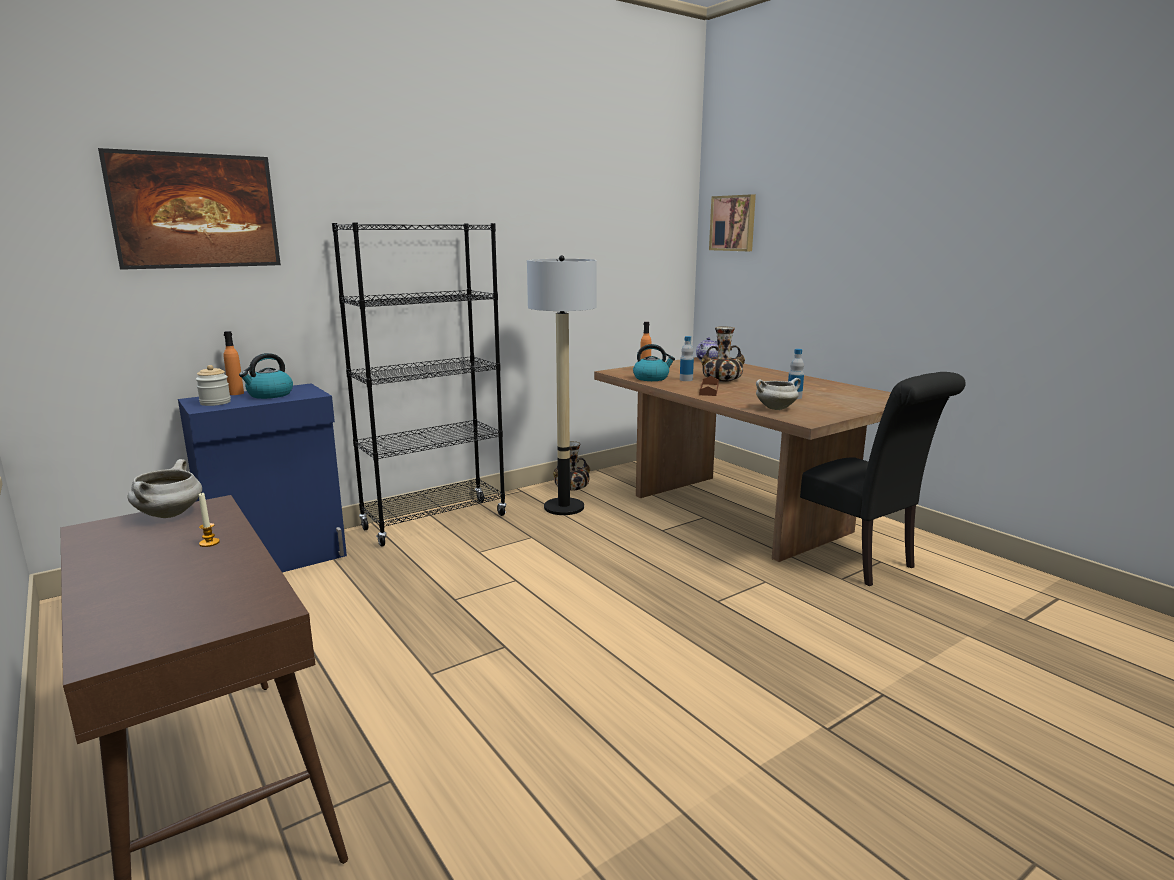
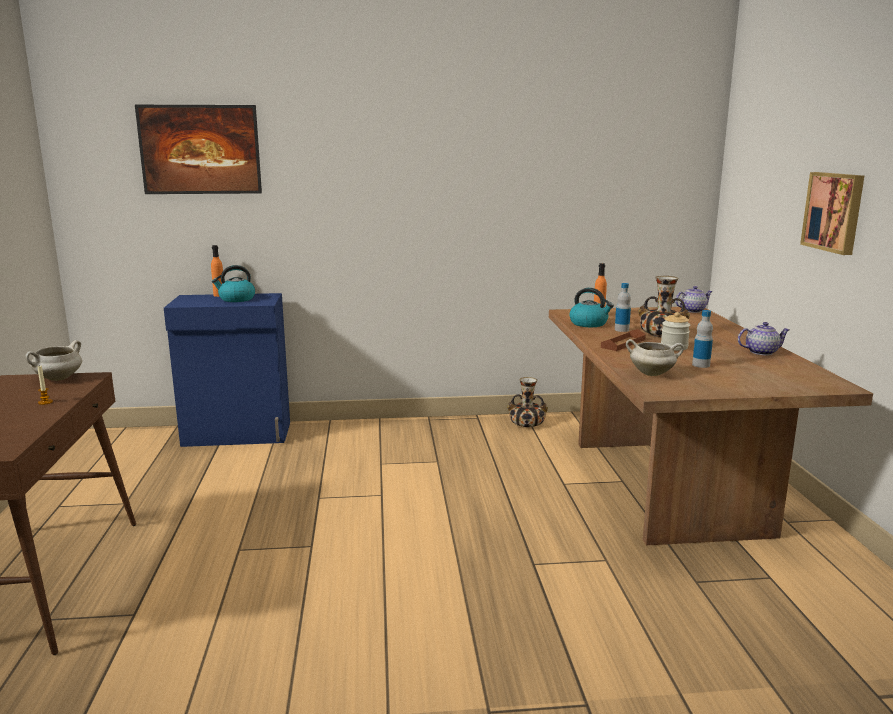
camera: 30 degrees right, 0 degrees up
(215, 403) = (193, 301): jar -> jar (674, 347)
(435, 522) = (376, 430): black bookcase -> none
(564, 507) = (497, 441): floor lamp -> none
(733, 223) = (749, 157): picture -> picture (834, 212)
(813, 383) = (761, 352): none -> teapot
(852, 559) = (737, 565): black chair -> none

